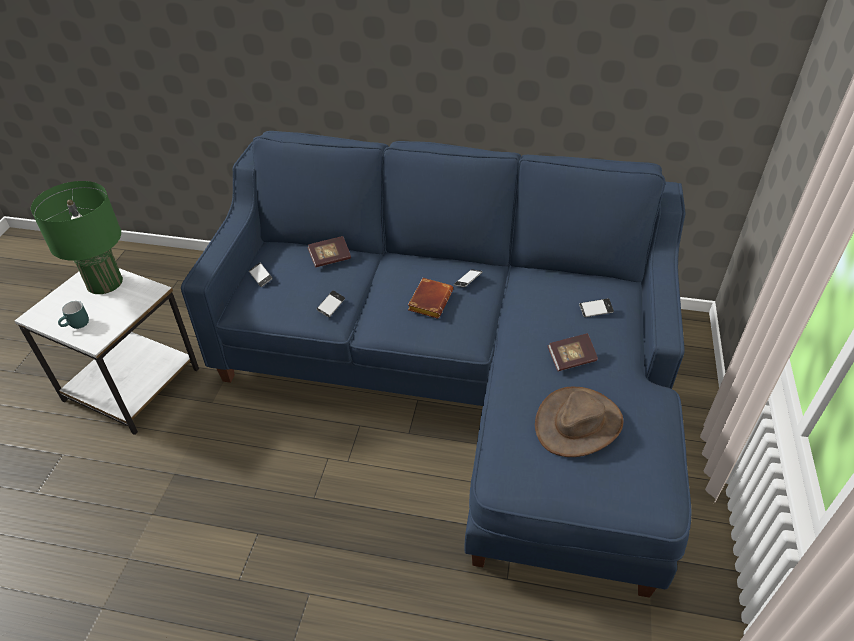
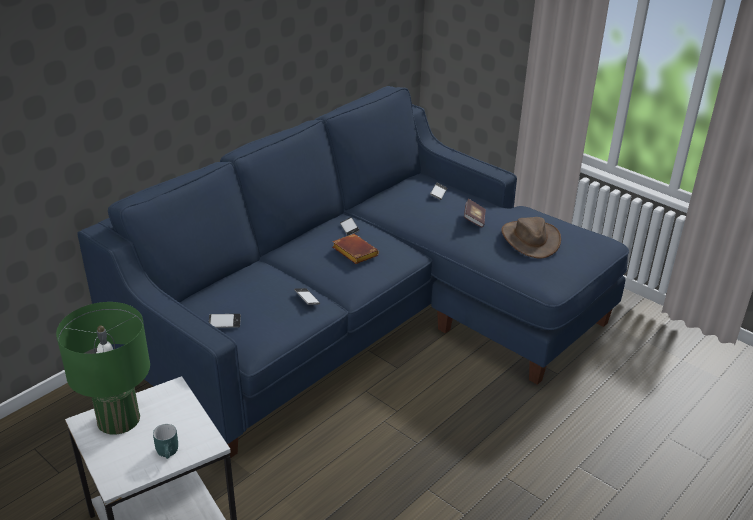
camera: 60 degrees left, 10 degrees down
(330, 258) = (244, 280): book -> none

